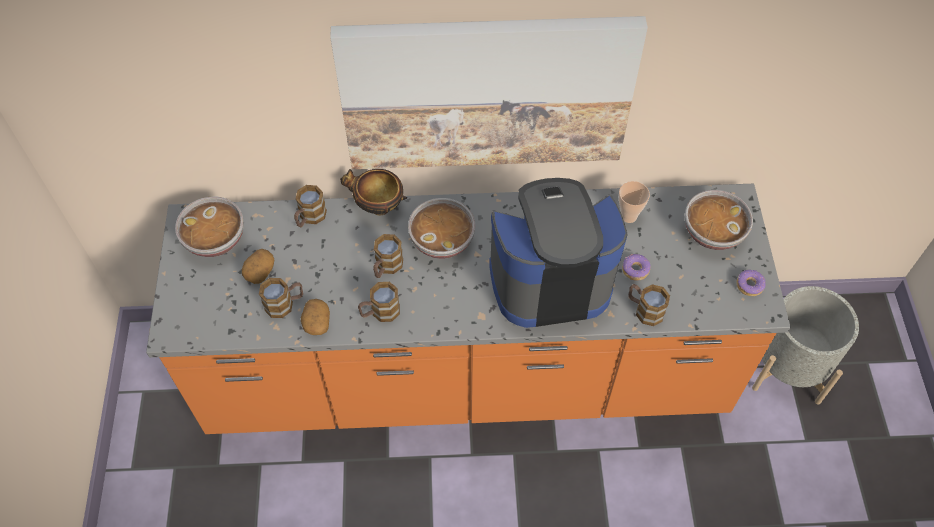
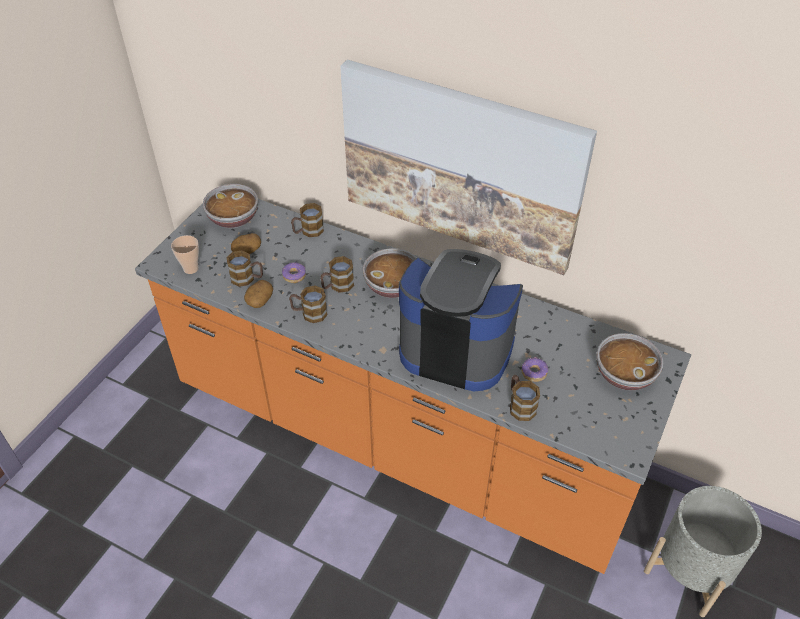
camera: 30 degrees right, 10 degrees down
(377, 207) = (361, 244): bowl -> none
(628, 216) = (557, 331): cup -> cup (191, 268)
(749, 285) = (629, 429): donut -> donut (294, 276)

